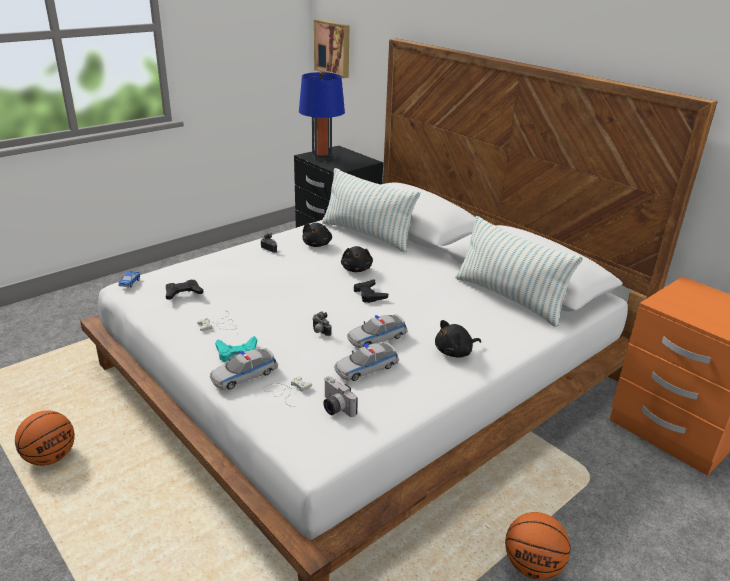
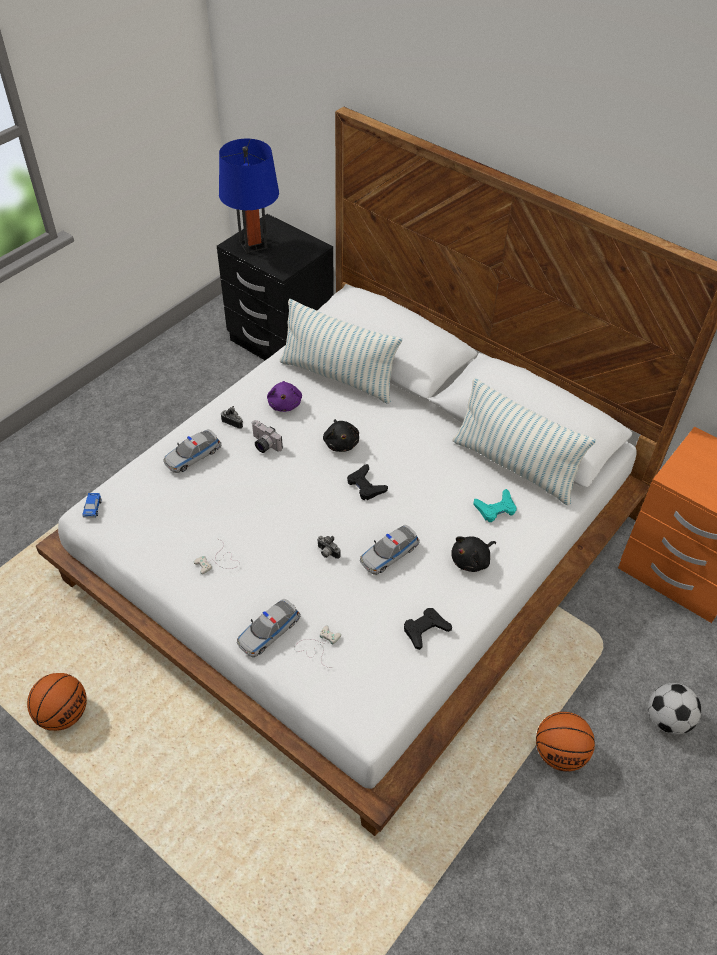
camera: 10 degrees left, 20 degrees up
(183, 293) = (161, 518): black game controller -> black game controller (425, 630)
(237, 352) = (250, 599): turquoise game controller -> turquoise game controller (495, 509)
(317, 244) = (285, 404): black plush toy -> purple plush toy
(333, 48) = (248, 91): picture -> none
(334, 407) = (370, 660): camera -> camera (263, 445)
(366, 368) = (388, 600): toy car -> toy car (193, 456)
(657, 554) = (667, 720): none -> football

